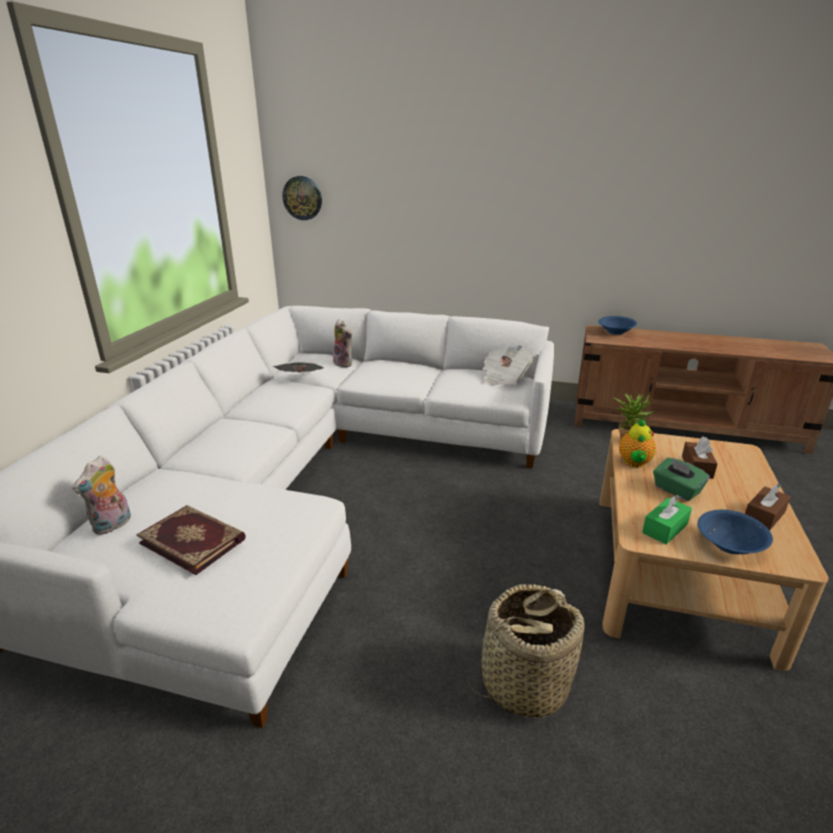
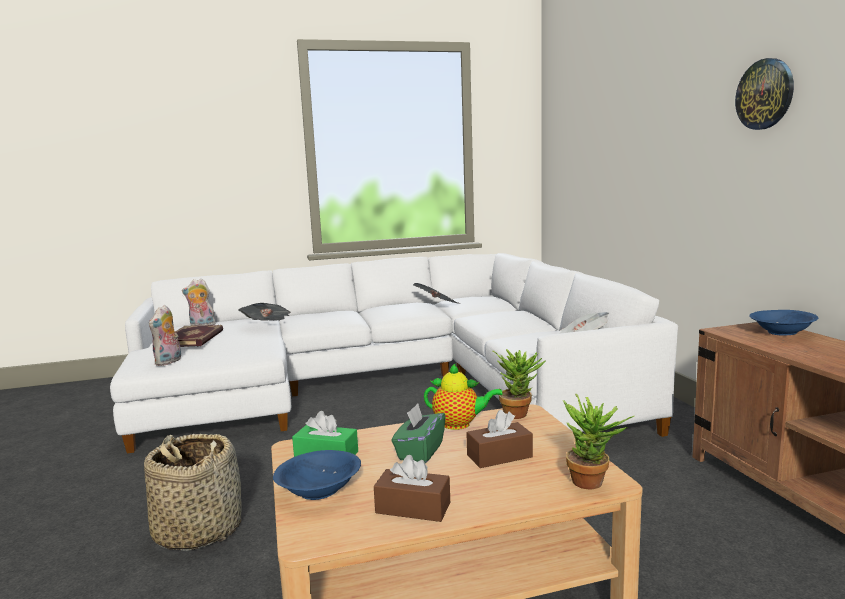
camera: 60 degrees right, 15 degrees down
(213, 478) = (267, 326): none -> newspaper
(302, 198) = (557, 161): wall clock -> wall clock (765, 94)
(345, 363) = (495, 306): plush toy -> plush toy (169, 362)
(634, 463) = (459, 424): teapot -> teapot turned 150 degrees counterclockwise
(745, 454) = (594, 483): none -> potted plant

